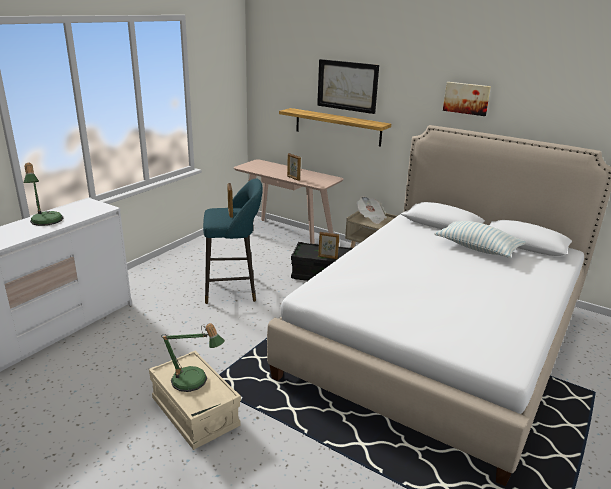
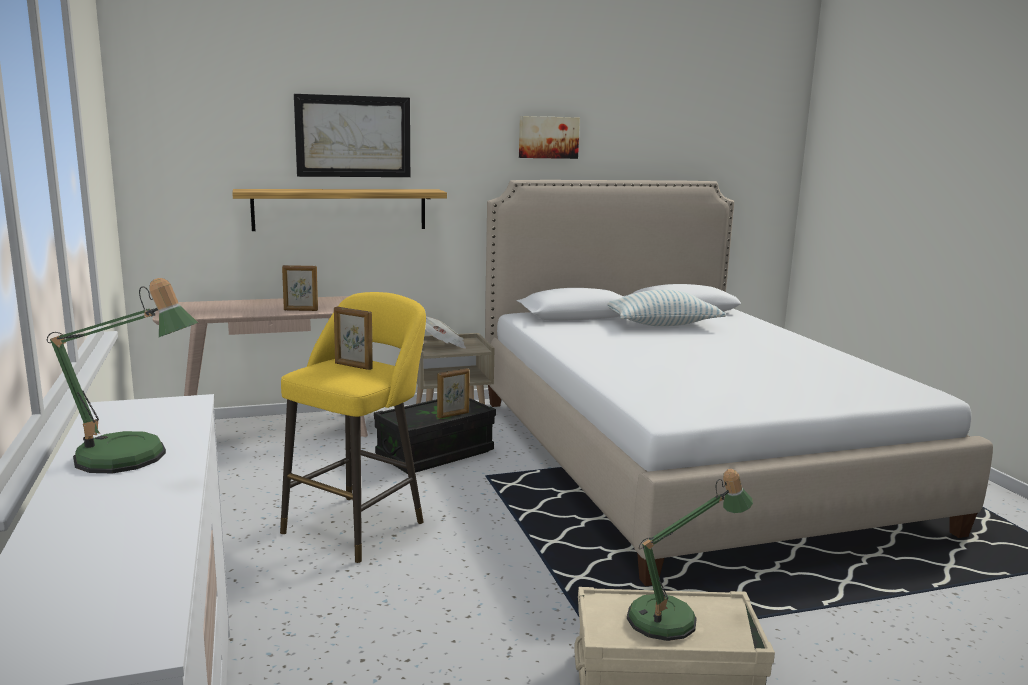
camera: 50 degrees left, 10 degrees down
(234, 289) = (359, 524): turquoise stool -> yellow stool

